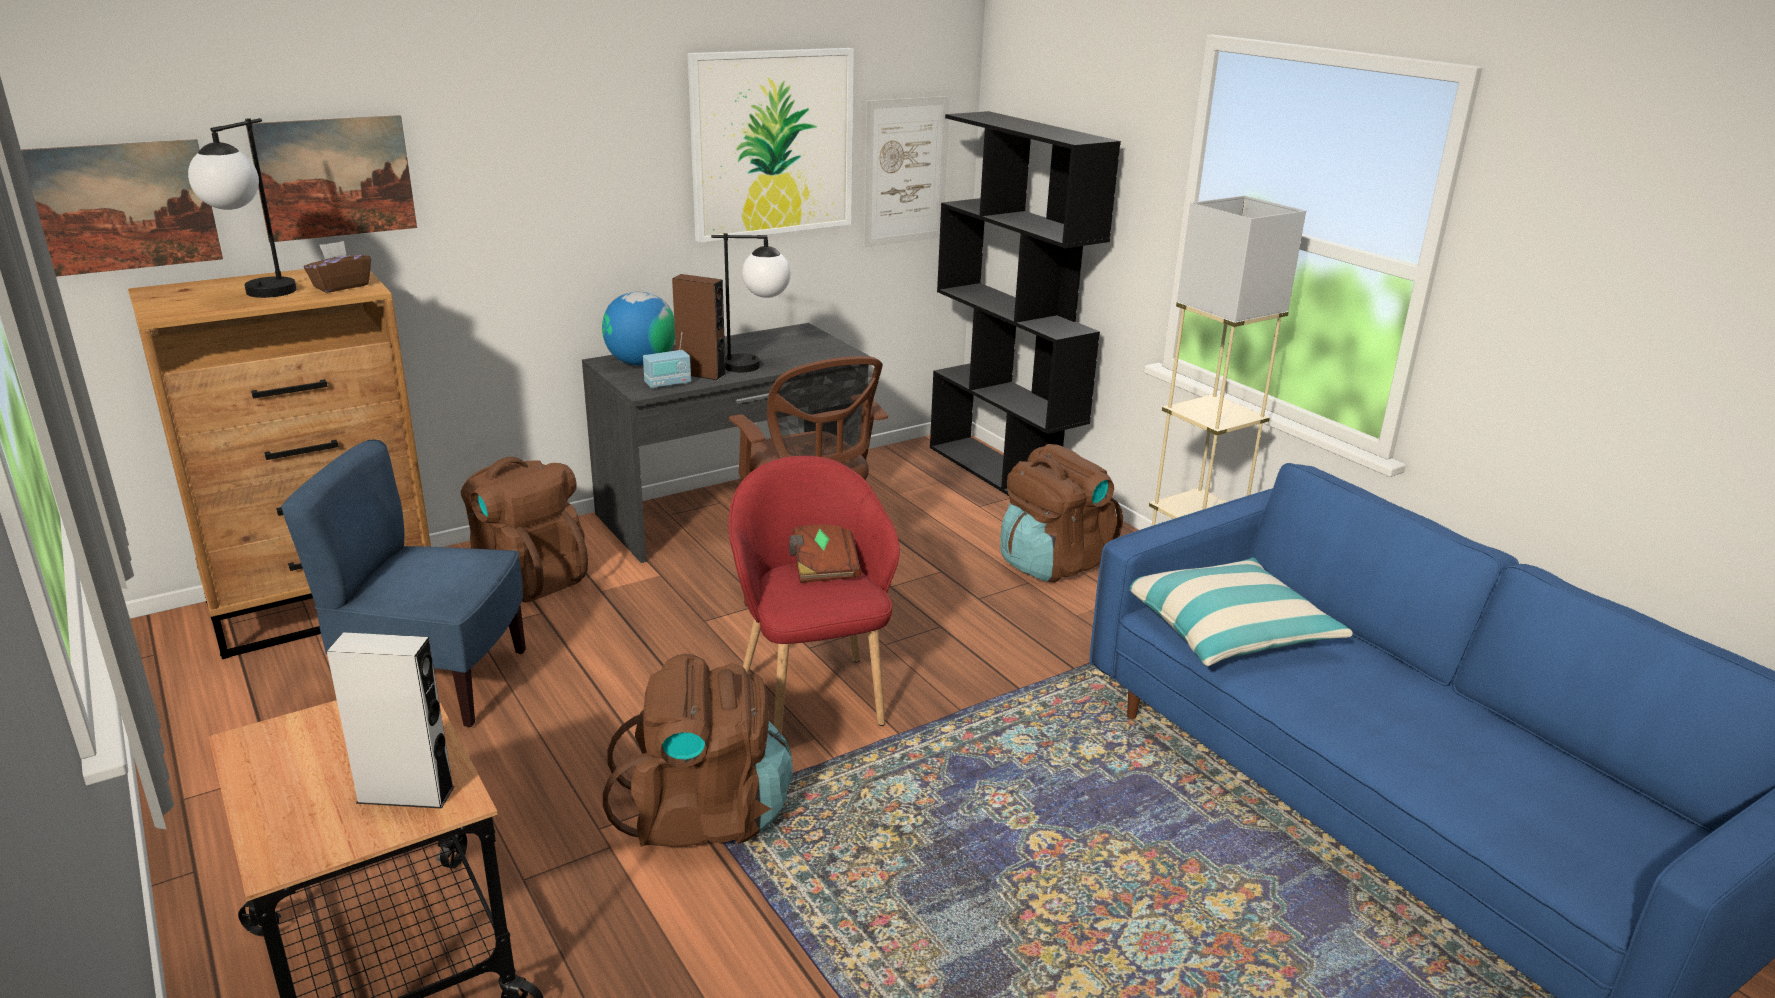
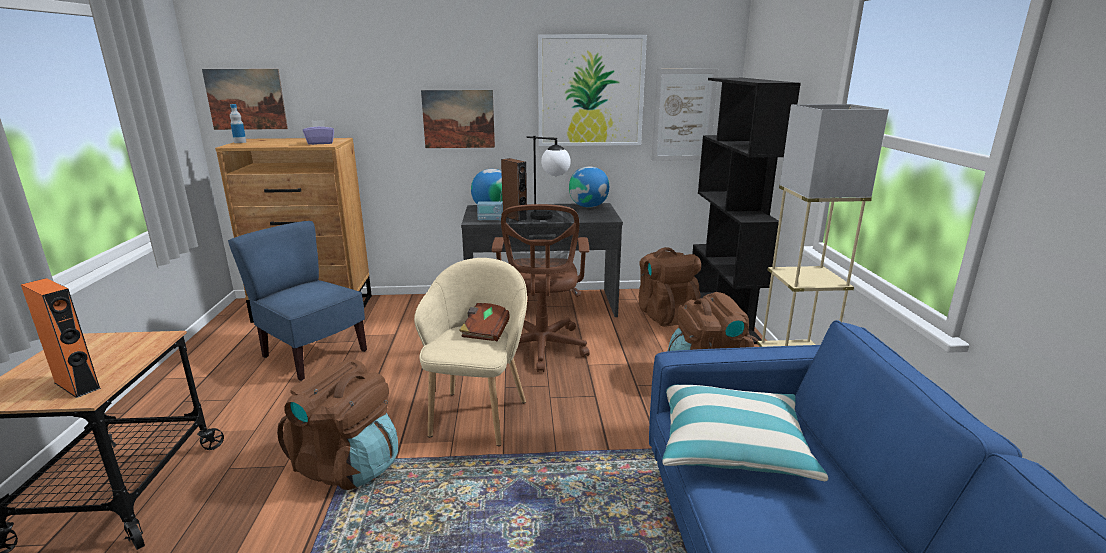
camera: 30 degrees right, 5 degrees down
(153, 301) = (240, 142): none -> bottle
(258, 296) = (281, 143): table lamp -> none
(335, 177) = (341, 92): picture -> picture (458, 119)
(341, 286) = (320, 143): brown tissue box -> purple tissue box
(406, 794) = (77, 385): grey speaker -> orange speaker
(528, 576) = (409, 316): brown backpack -> brown backpack (665, 315)
(786, 334) = (588, 206): none -> globe
(813, 695) = (478, 415): red armchair -> beige armchair

